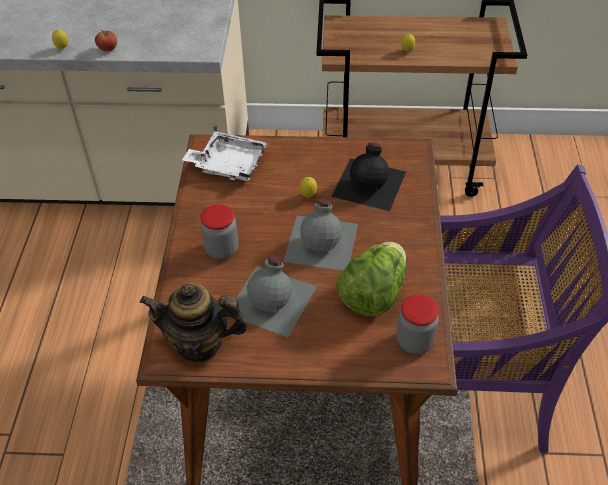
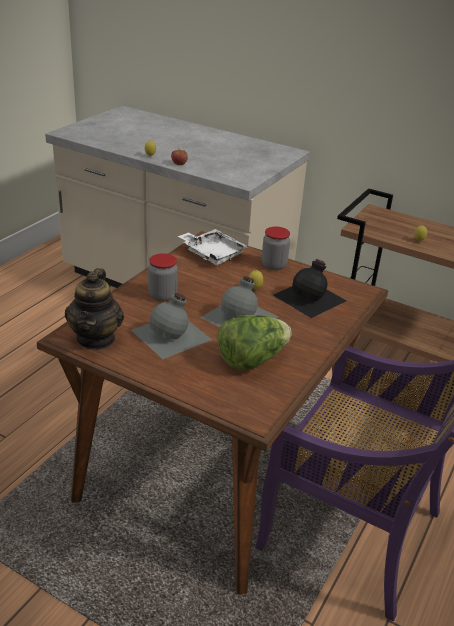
camera: 25 degrees right, 15 degrees down
(199, 344) = (96, 338): teapot -> teapot turned 120 degrees counterclockwise
(414, 341) = (258, 400): jar -> jar (274, 265)

